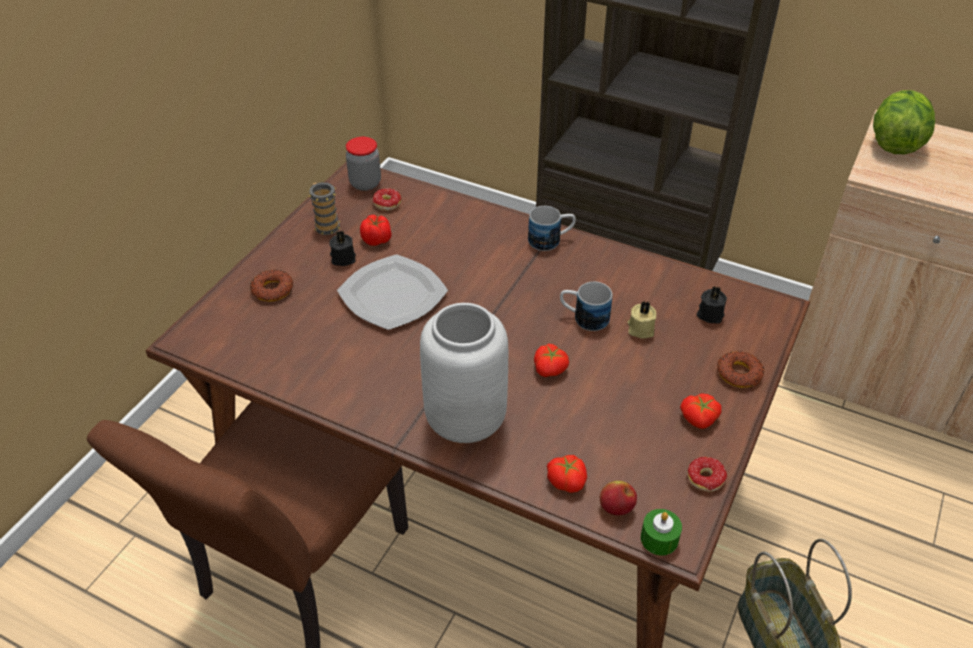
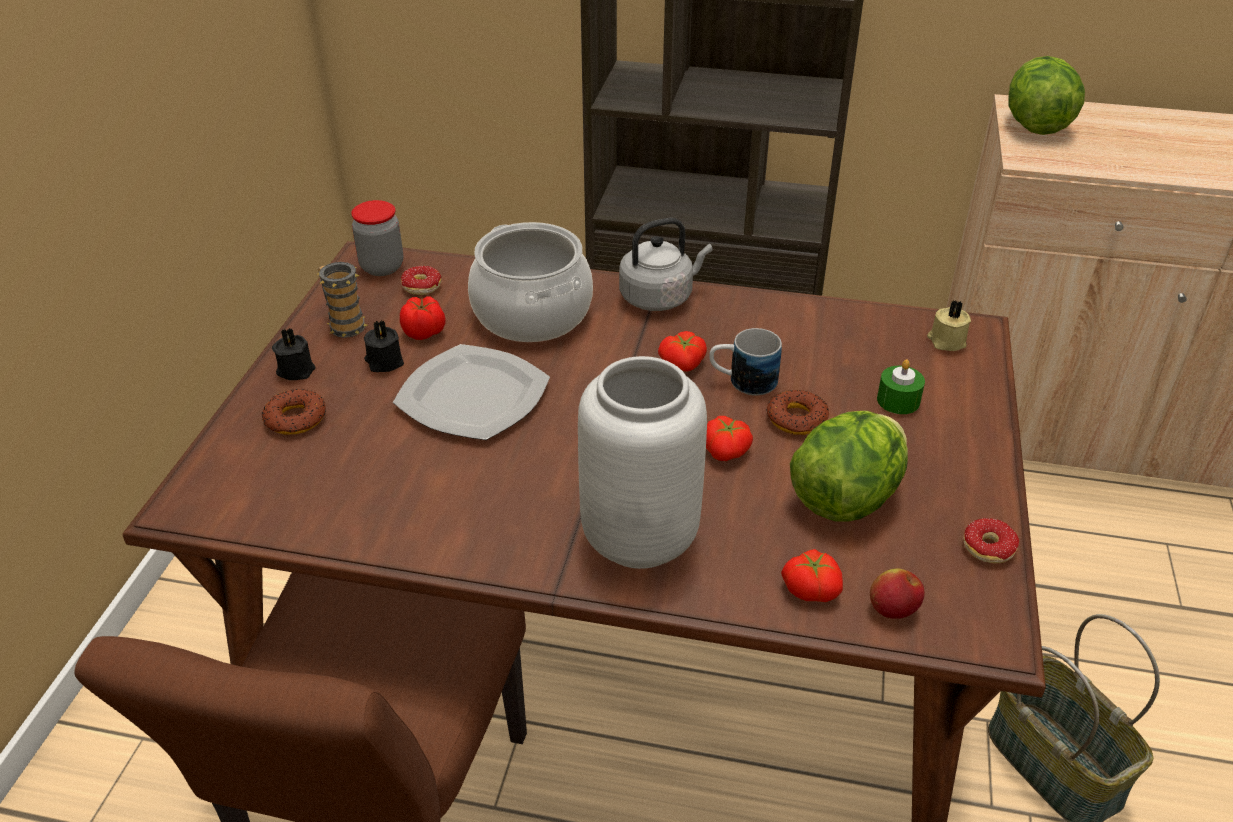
camera: 15 degrees left, 5 degrees down
(455, 238) = (531, 314): none -> cooking pot
(551, 240) = (659, 297): mug -> grey kettle
(619, 420) = (845, 498): none -> lettuce
(640, 329) = (820, 382): beige candle -> beige candle (946, 341)
(659, 539) = (967, 637): green candle -> green candle (898, 400)
(699, 419) = (945, 477): tomato -> tomato (683, 365)
(710, 314) = (898, 350): black candle -> black candle (296, 369)
(739, 373) = (967, 413): donut -> donut (797, 419)

